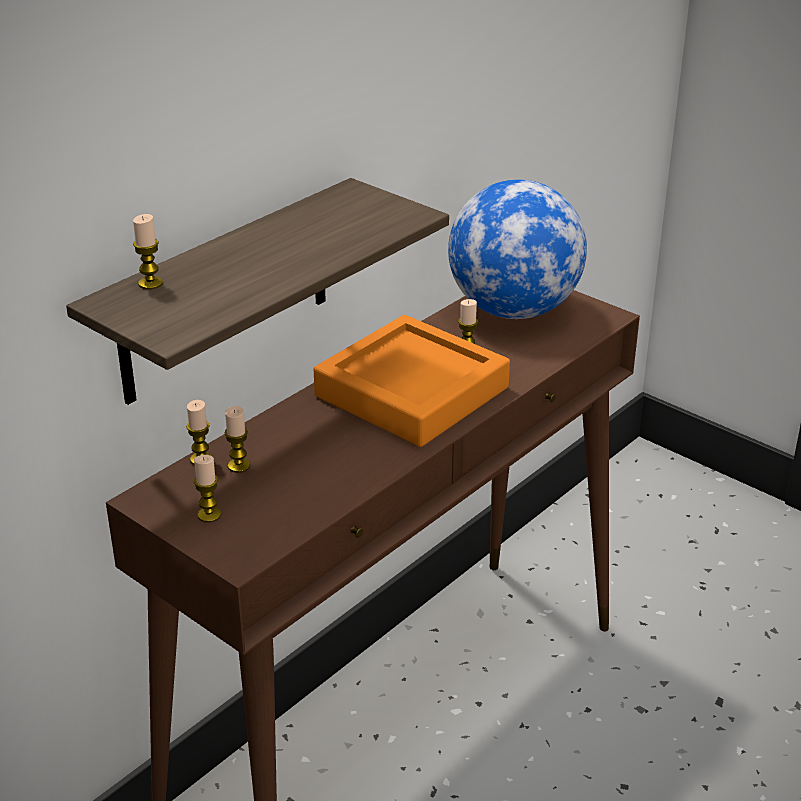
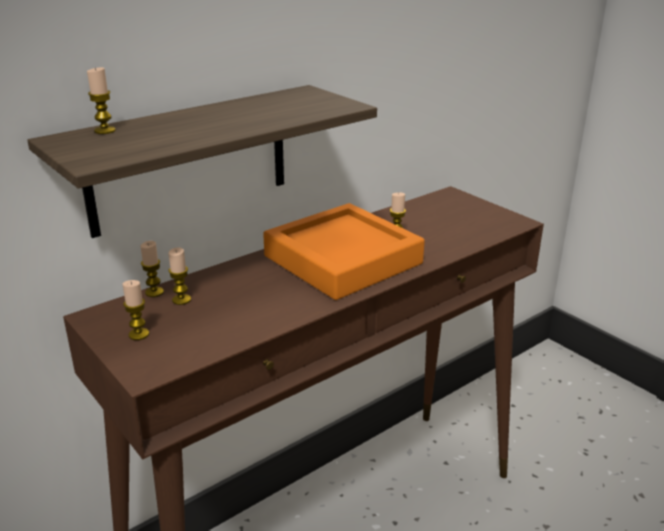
camera: 10 degrees right, 5 degrees down
(514, 310) = (442, 212): globe -> none

